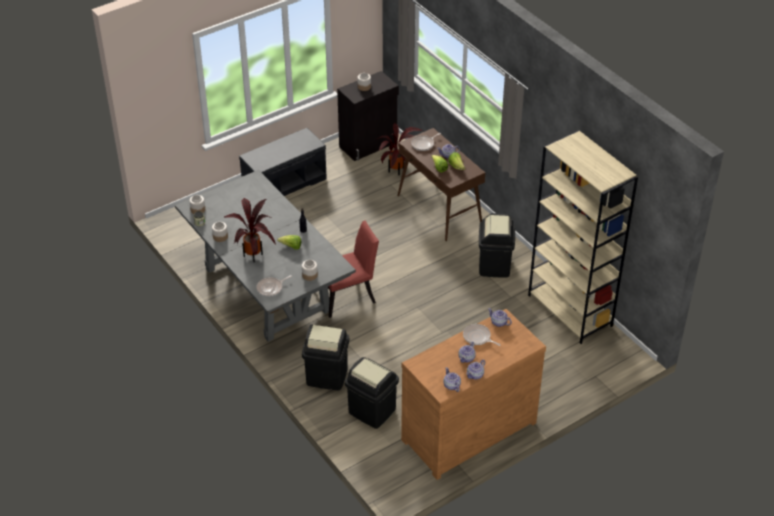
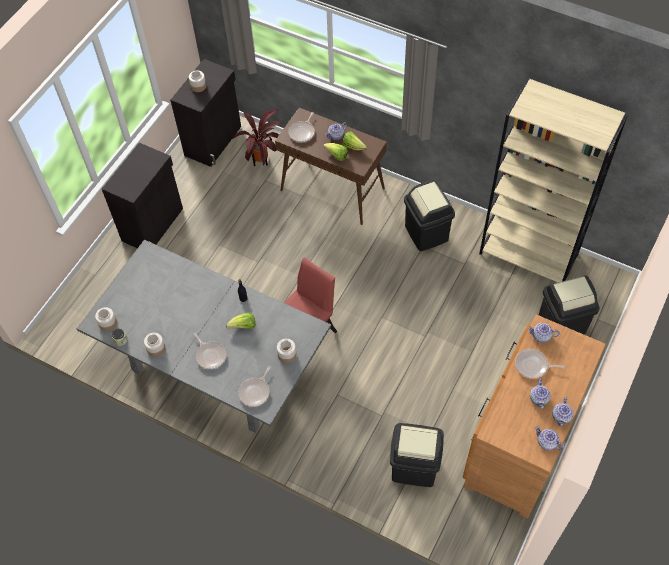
camera: 25 degrees left, 15 degrees up
(255, 255) = (210, 355): potted plant -> frying pan
(285, 183) = (153, 224): grey bench -> black cabinet
(327, 376) = (343, 446): black trash can -> black trash can (561, 324)

